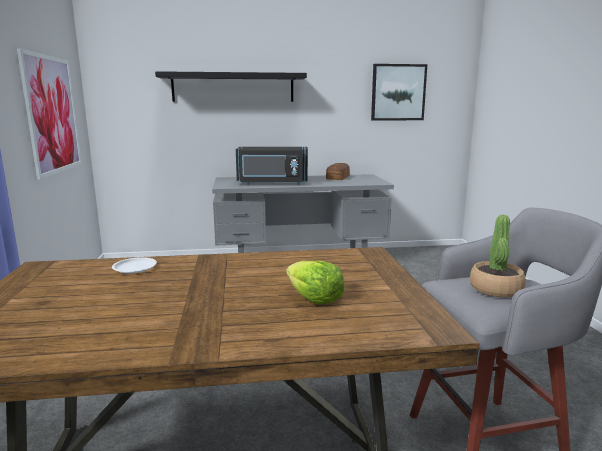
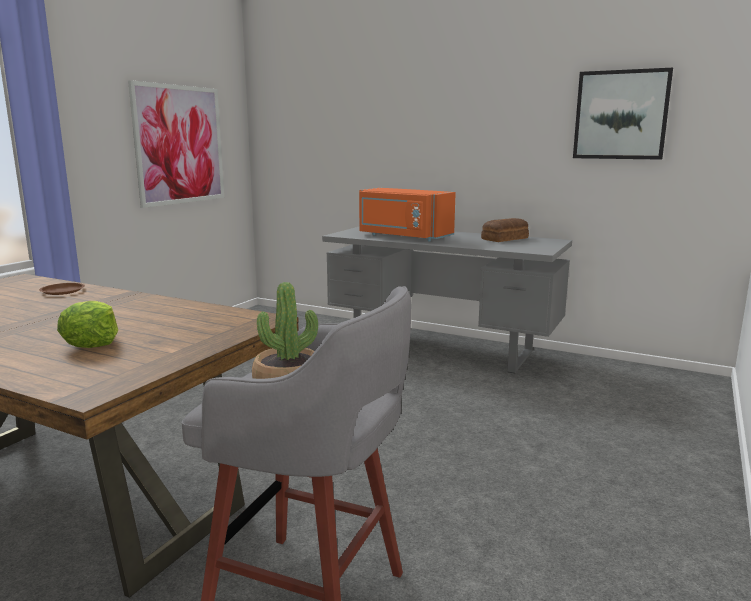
camera: 35 degrees right, 0 degrees up
(134, 268) = (62, 291): white plate -> brown plate
(233, 88) = (390, 113): black shelf -> none
(272, 183) = (403, 236): black microwave -> orange microwave

